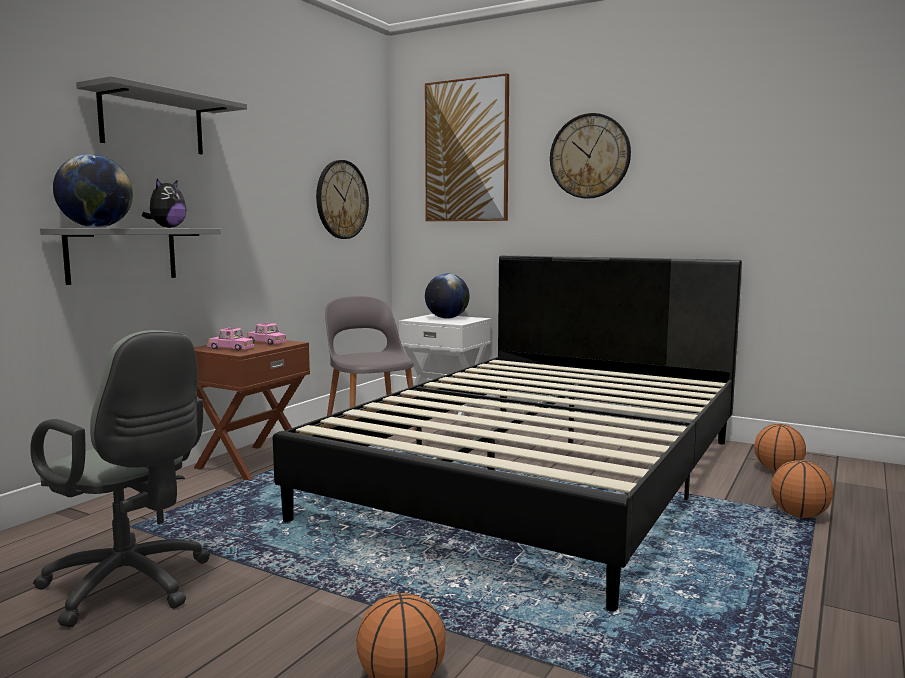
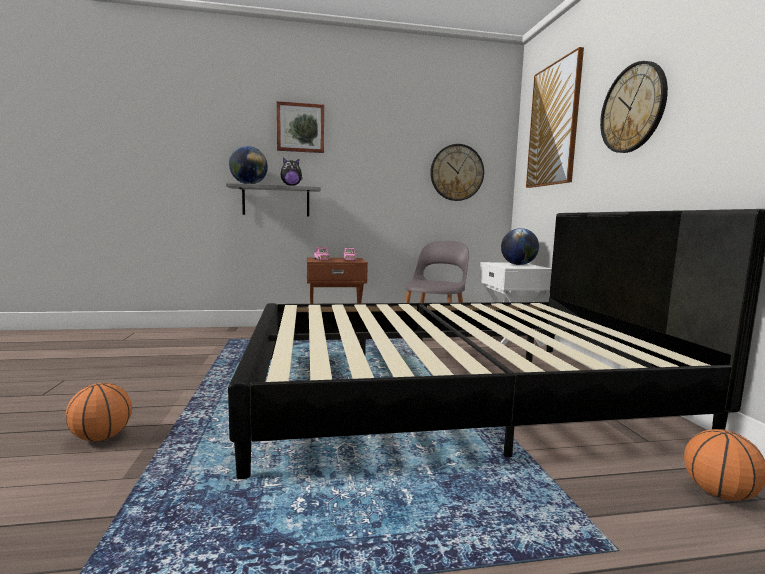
camera: 50 degrees right, 0 degrees up
(132, 587) = (169, 358): grey office chair -> none
(152, 122) = (300, 128): grey shelf -> picture
(799, 515) = (601, 537): basketball -> none

